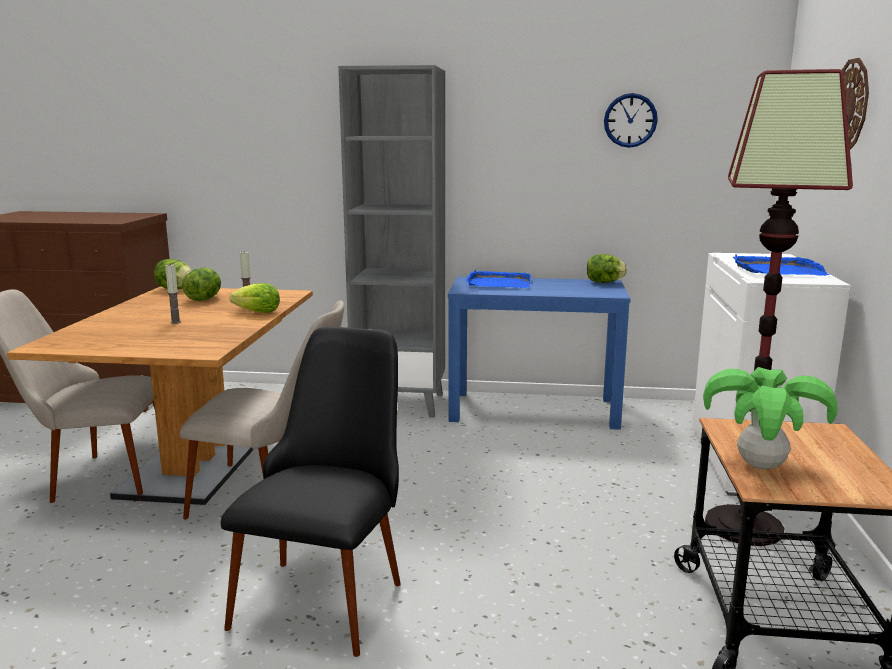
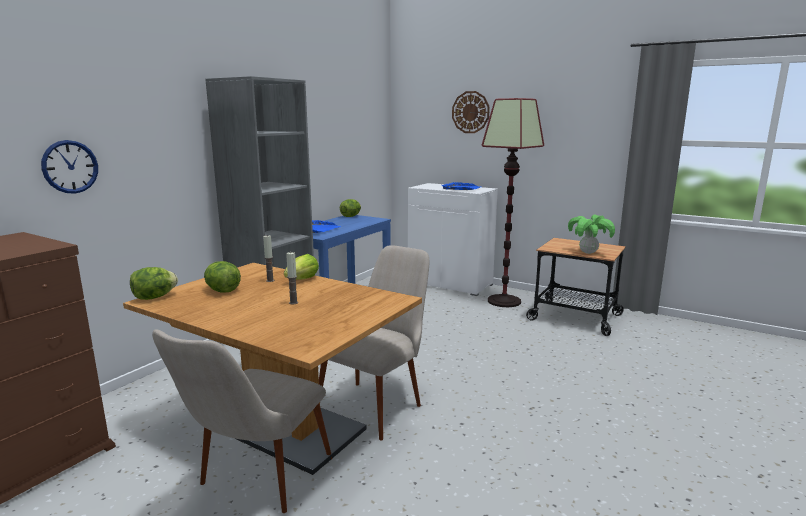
camera: 65 degrees left, 0 degrees up
(329, 588) = (506, 398): black chair -> none
(630, 120) = (343, 118): wall clock -> wall clock (70, 167)

